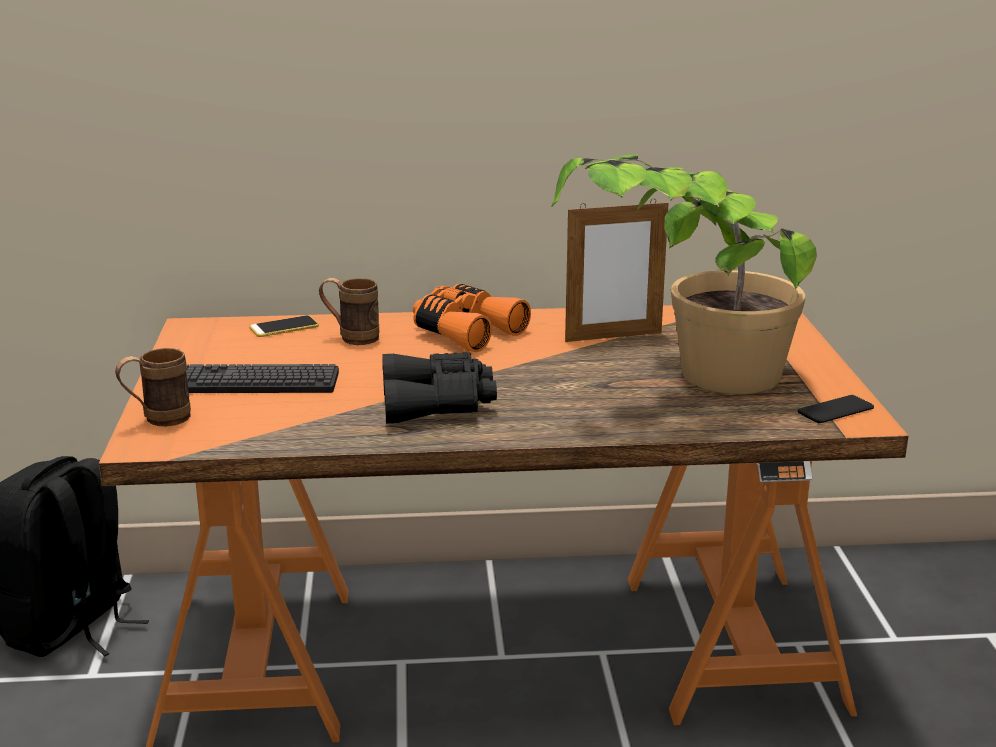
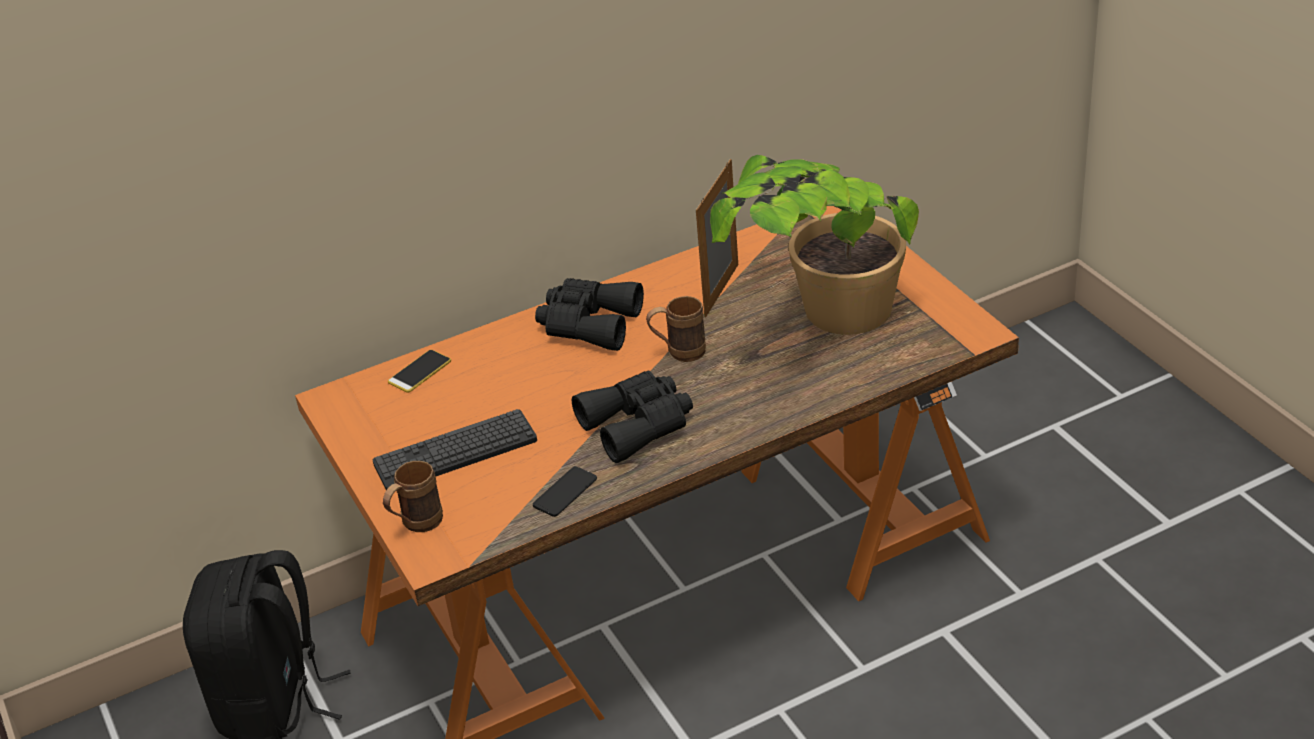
camera: 20 degrees left, 15 degrees up
(351, 337) = (493, 366): brown mug -> brown mug (678, 353)
(465, 332) = (589, 325): orange binoculars -> black binoculars
(613, 337) = (721, 290): picture frame -> picture frame turned 150 degrees clockwise
(835, 410) = (951, 326): phone -> phone (565, 492)

